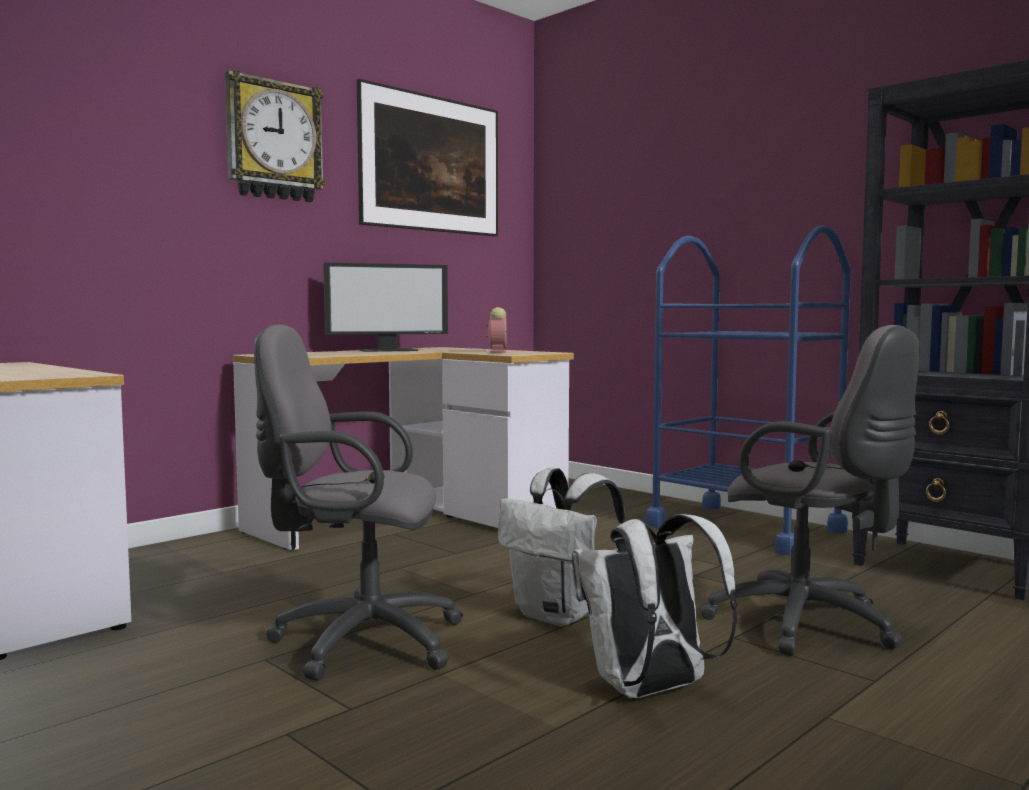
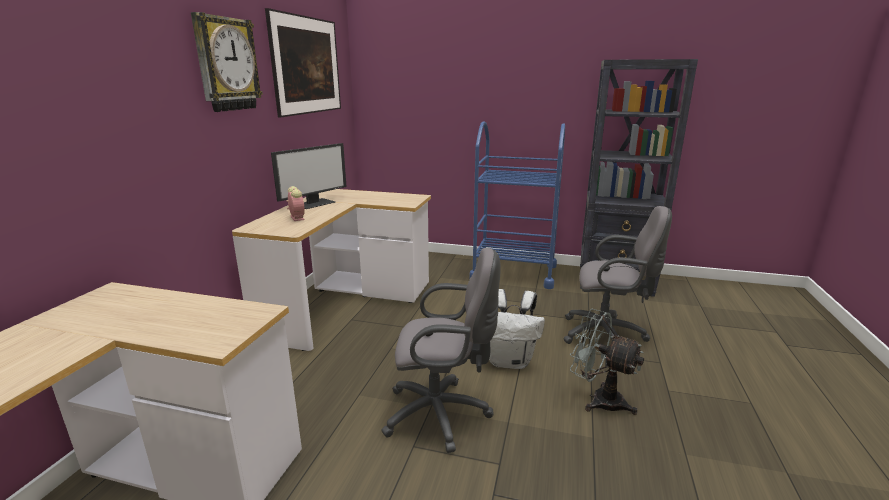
camera: 30 degrees left, 15 degrees up
(357, 641) = (442, 414): grey office chair -> grey office chair turned 150 degrees counterclockwise
(497, 352) = (389, 199): alarm clock -> alarm clock (296, 218)
(650, 691) = (599, 399): white backpack -> grey fan

